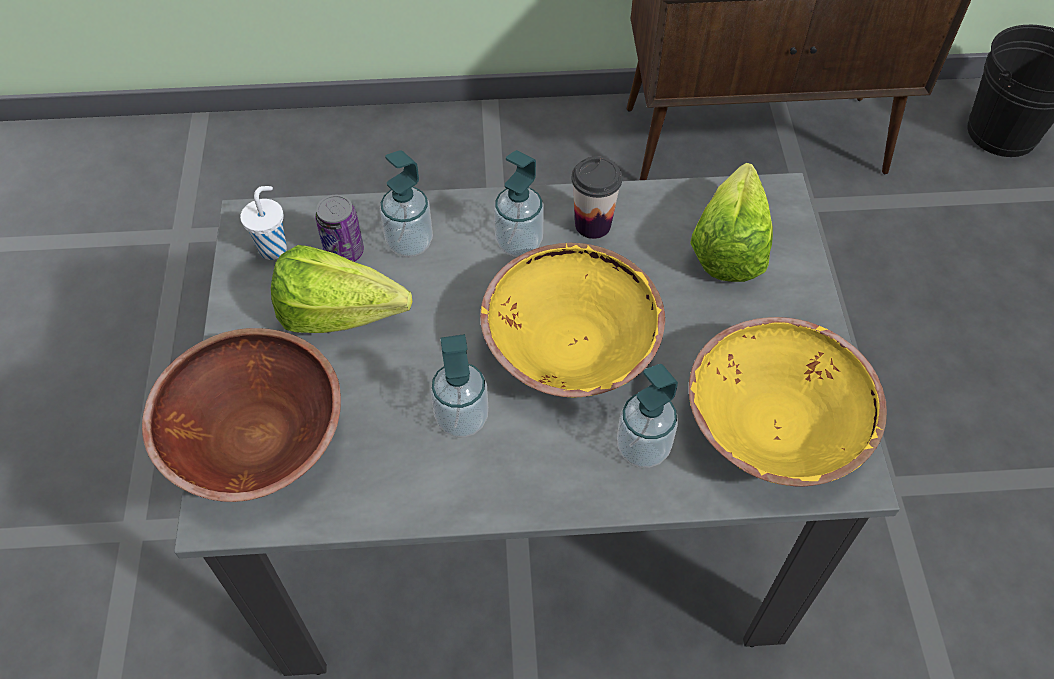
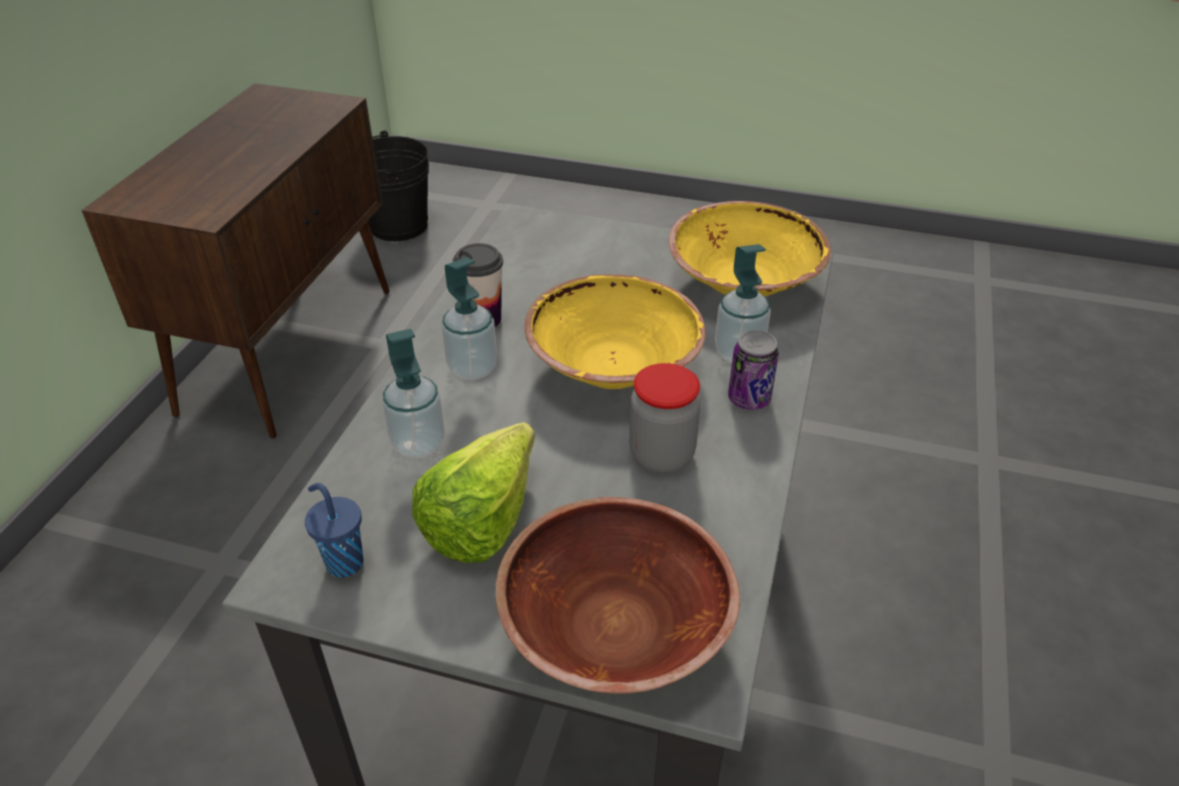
camera: 70 degrees left, 15 degrees down
(274, 248) = (343, 562): white cup -> blue cup
(344, 252) = (394, 499): can -> can (749, 399)
(462, 419) = (661, 455): soap dispenser -> jar
(733, 240) = (553, 252): lettuce -> none

